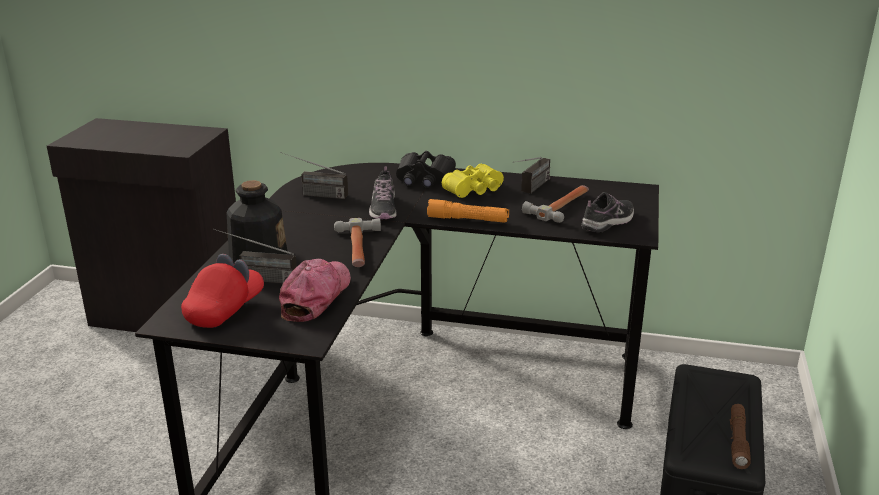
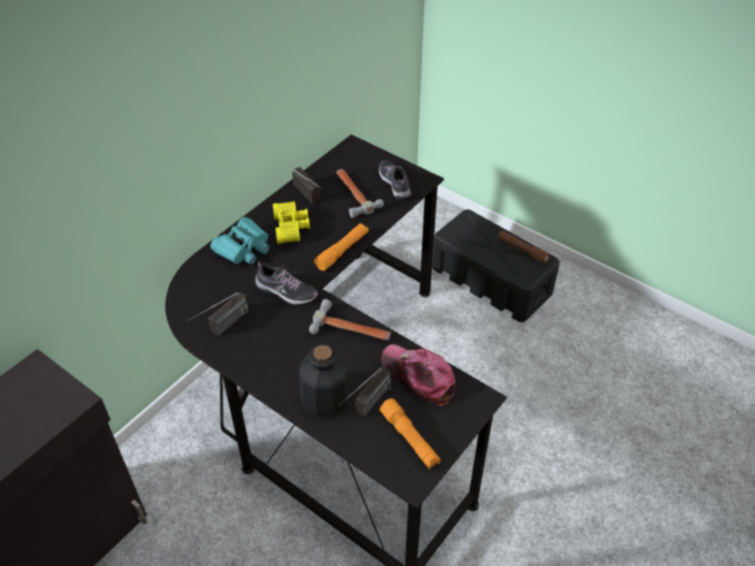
camera: 65 degrees left, 20 degrees up
(225, 309) = (409, 438): red cap -> orange flashlight
(423, 178) = (244, 248): black binoculars -> turquoise binoculars

